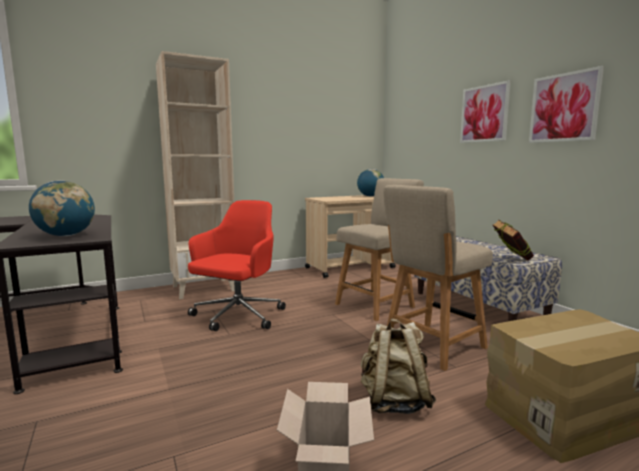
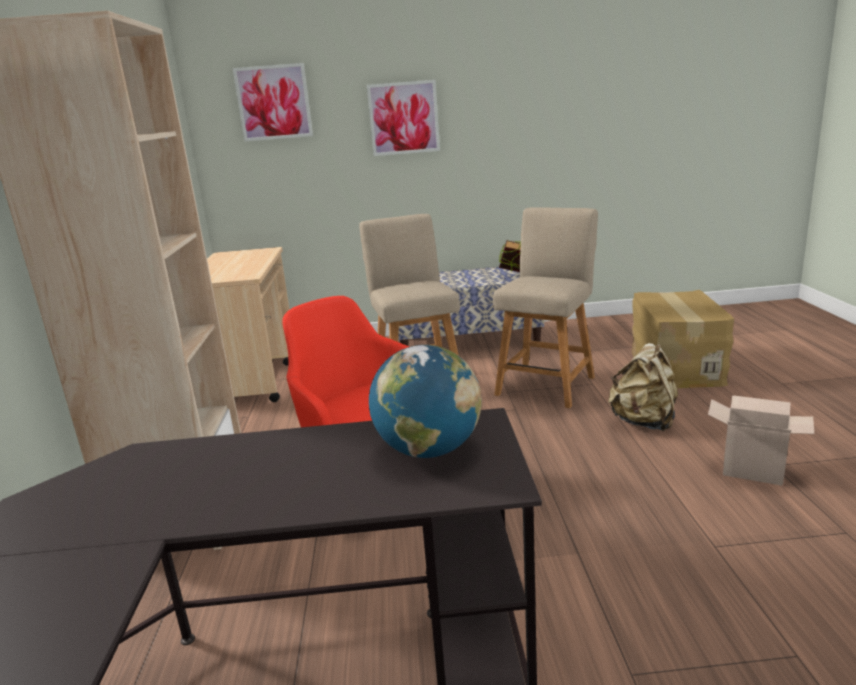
camera: 65 degrees left, 10 degrees up
(370, 196) = (237, 255): globe -> none
(431, 346) = (547, 384): beige chair -> beige chair turned 135 degrees counterclockwise
(564, 107) = (502, 115): picture -> picture (274, 102)

